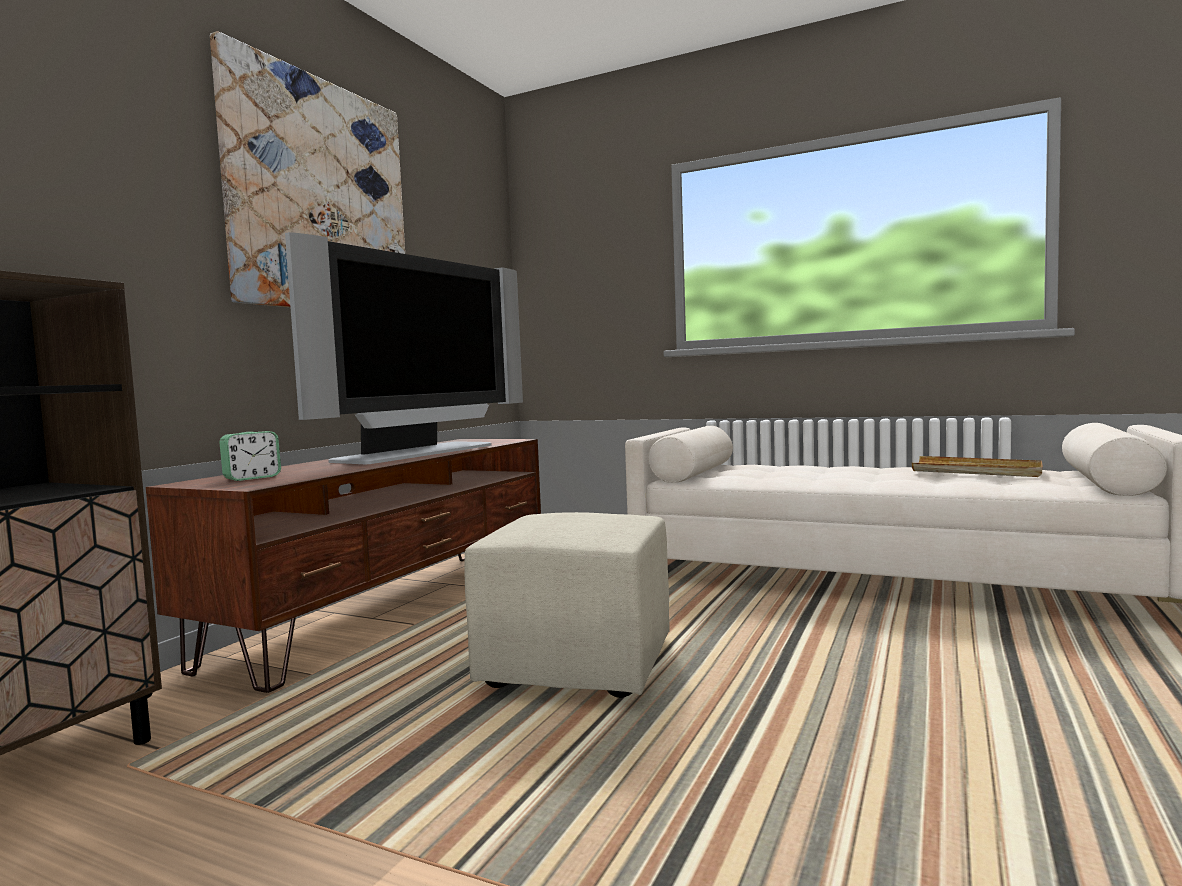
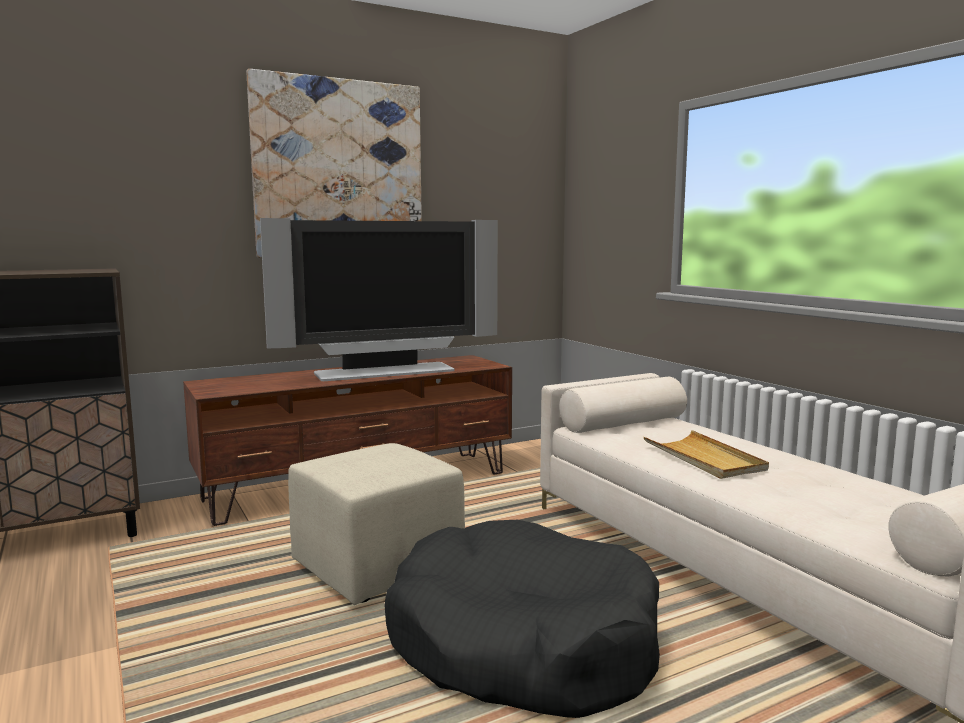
camera: 35 degrees right, 5 degrees up
(252, 478) = (236, 384): alarm clock -> none
(835, 671) = (522, 644): none -> black dog bed
(976, 471) = (862, 491): beige tray -> beige tray (704, 458)

